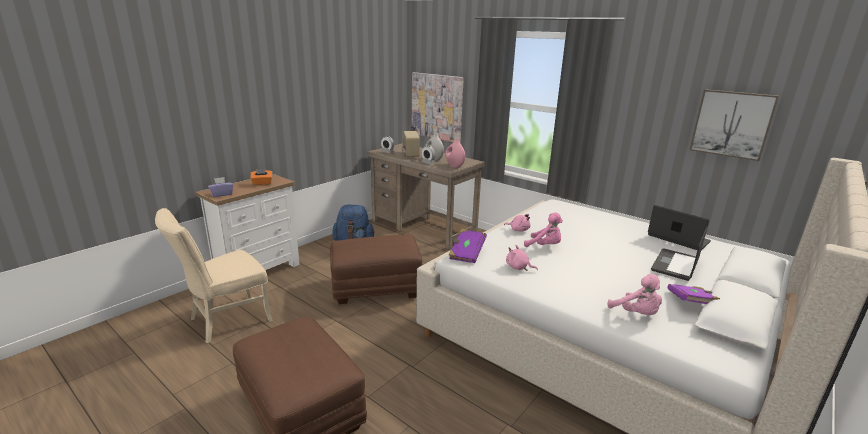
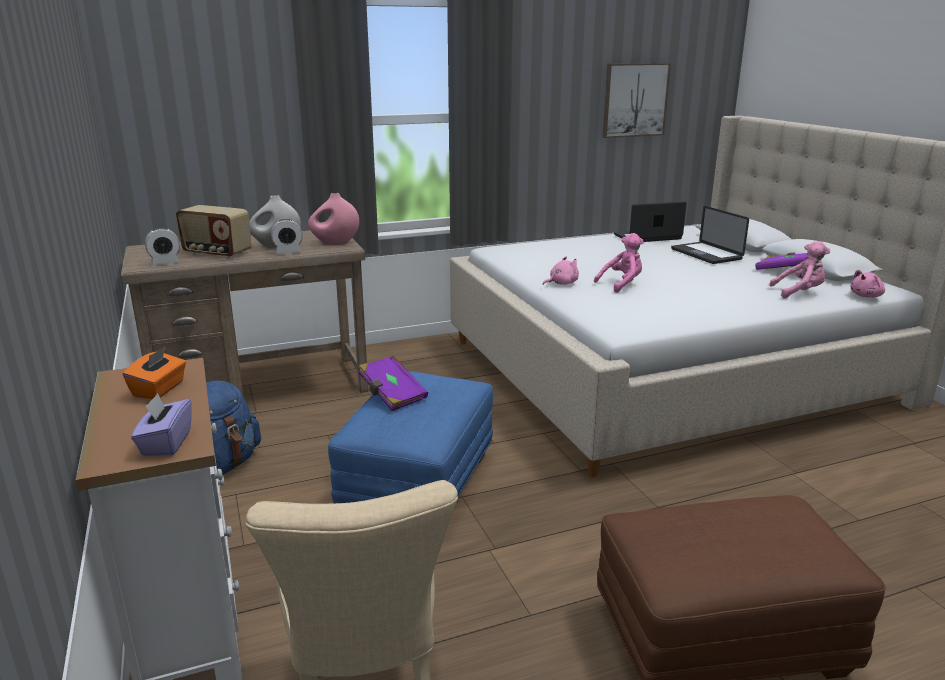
camera: 60 degrees left, 0 degrees up
(376, 287) = (417, 484): brown ottoman -> blue ottoman
(437, 106) = (191, 152): picture -> none
(466, 253) = (610, 323): purple book -> purple book (392, 395)
(518, 268) = (671, 309): pink plush toy -> pink plush toy (866, 296)

